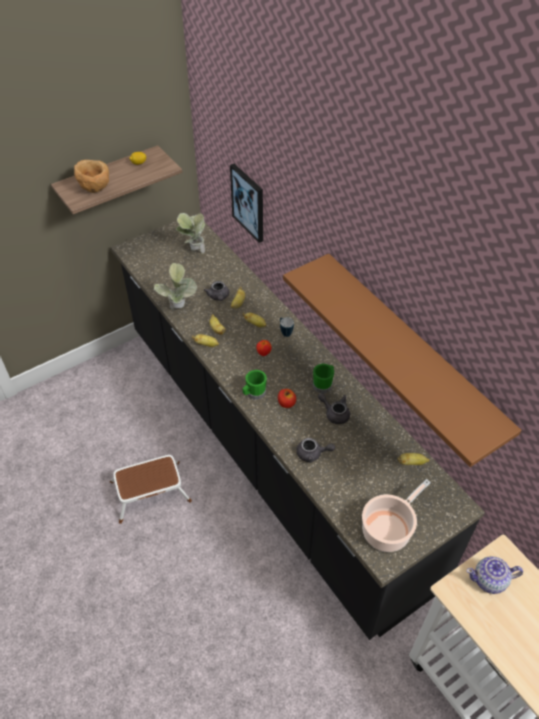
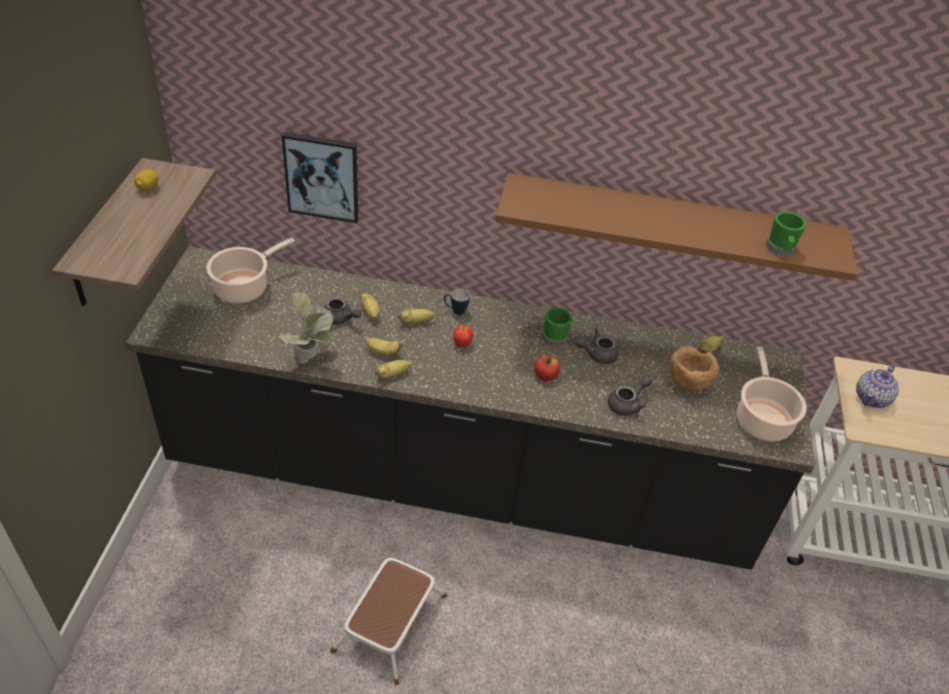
camera: 50 degrees left, 5 degrees down
(95, 188) = (130, 243): brown bowl -> brown bowl (687, 383)
(194, 250) = (244, 287): potted plant -> cooking pot
(254, 393) = (504, 388): green mug -> green mug (780, 250)

